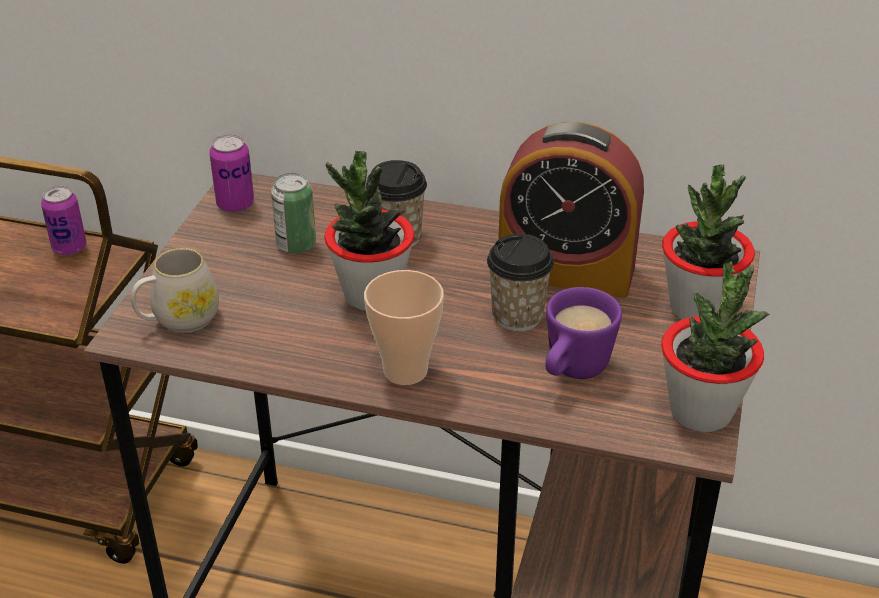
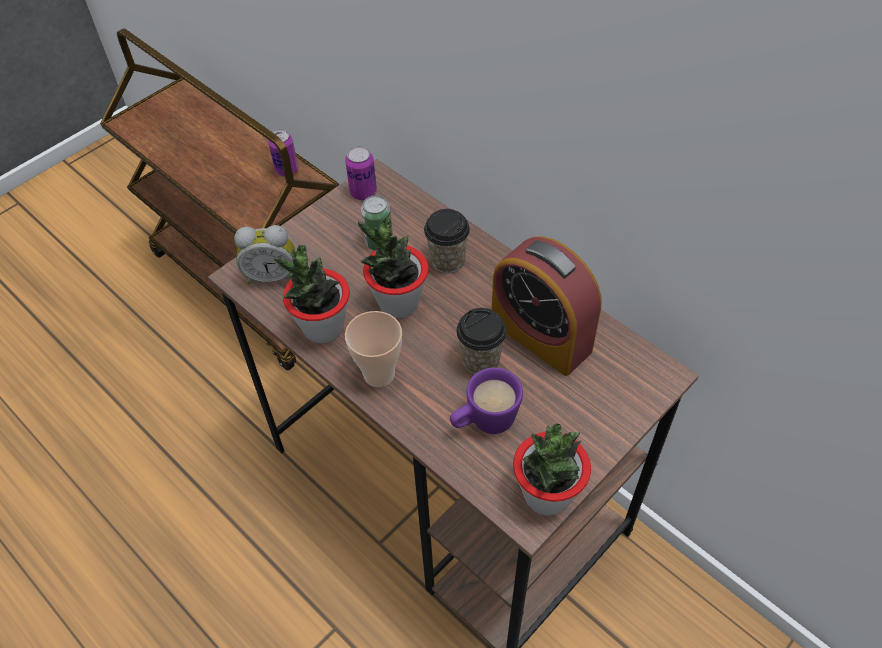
camera: 30 degrees right, 15 degrees up
(178, 320) = (272, 275): white mug -> alarm clock
(698, 309) = (610, 408): potted plant -> potted plant (323, 328)

